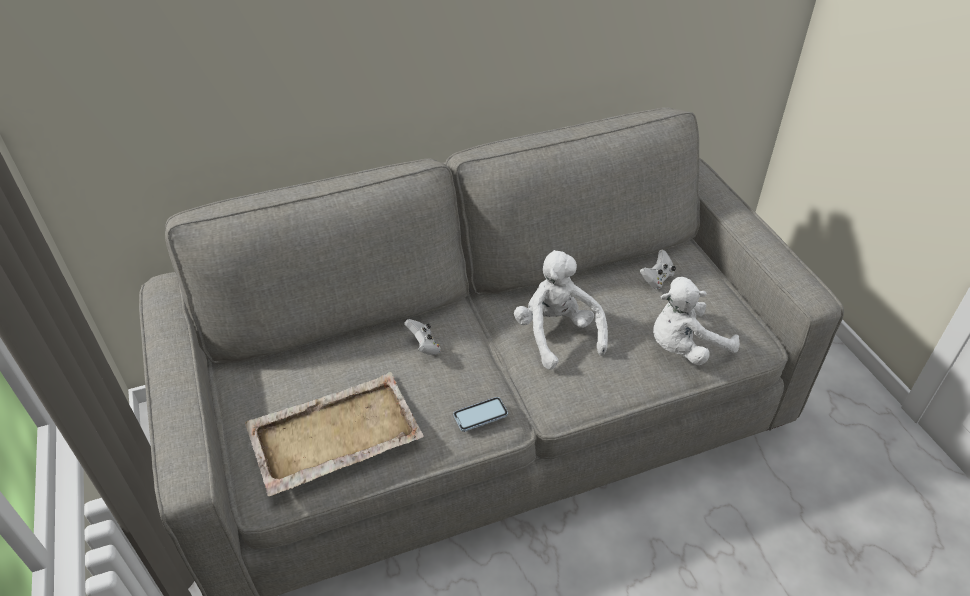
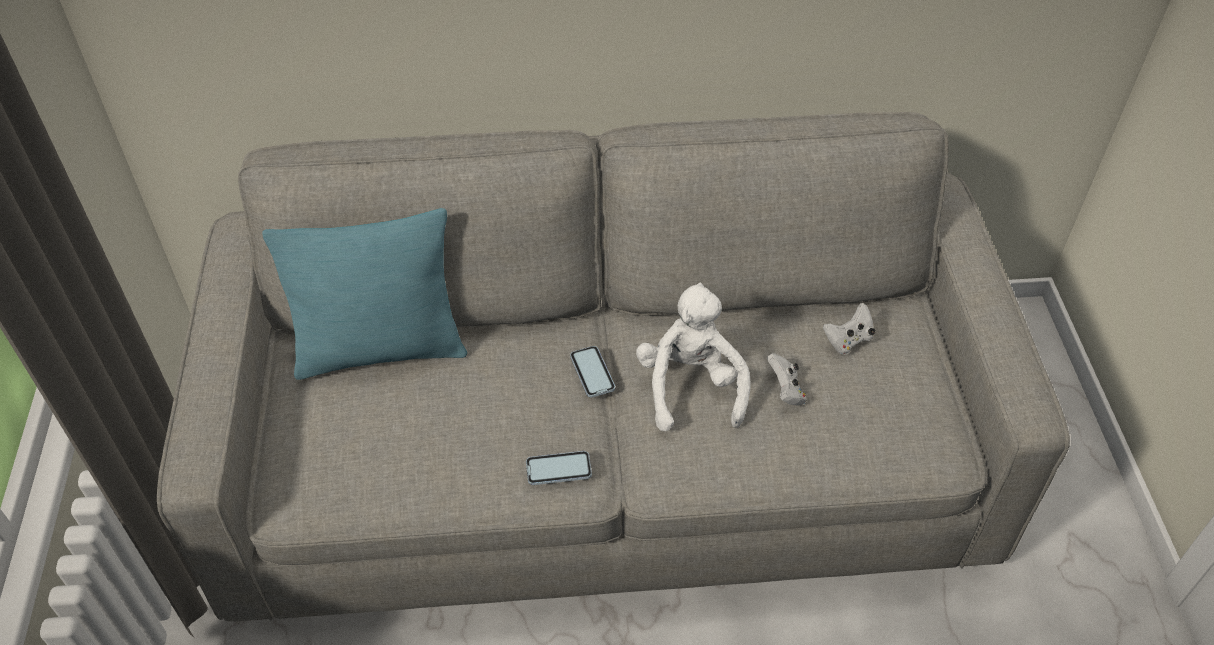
camera: 15 degrees right, 5 degrees up
(307, 358) = (381, 350): none -> turquoise pillow
(333, 435) = (379, 452): beige tray -> none
(424, 346) = (522, 366): white game controller -> white game controller (785, 391)
(479, 340) = (592, 373): none -> phone
(684, 347) = (848, 440): white plush toy -> none

